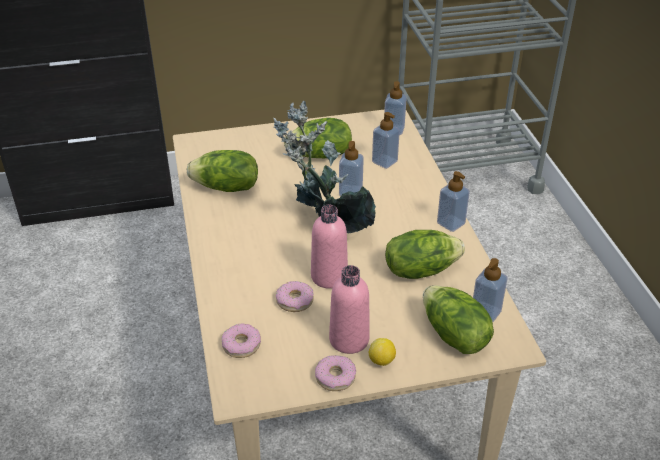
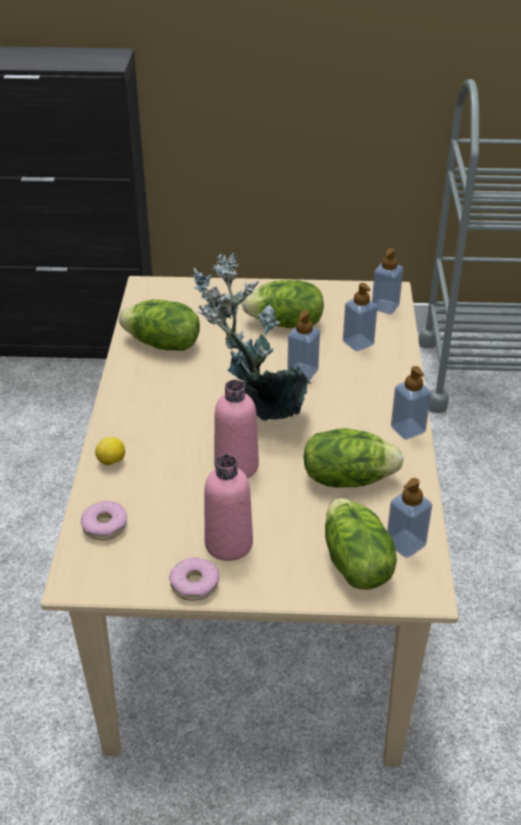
camera: 15 degrees right, 0 degrees up
(295, 301) = (185, 487): donut -> none
(382, 361) = (256, 576): lemon -> lemon (111, 462)

